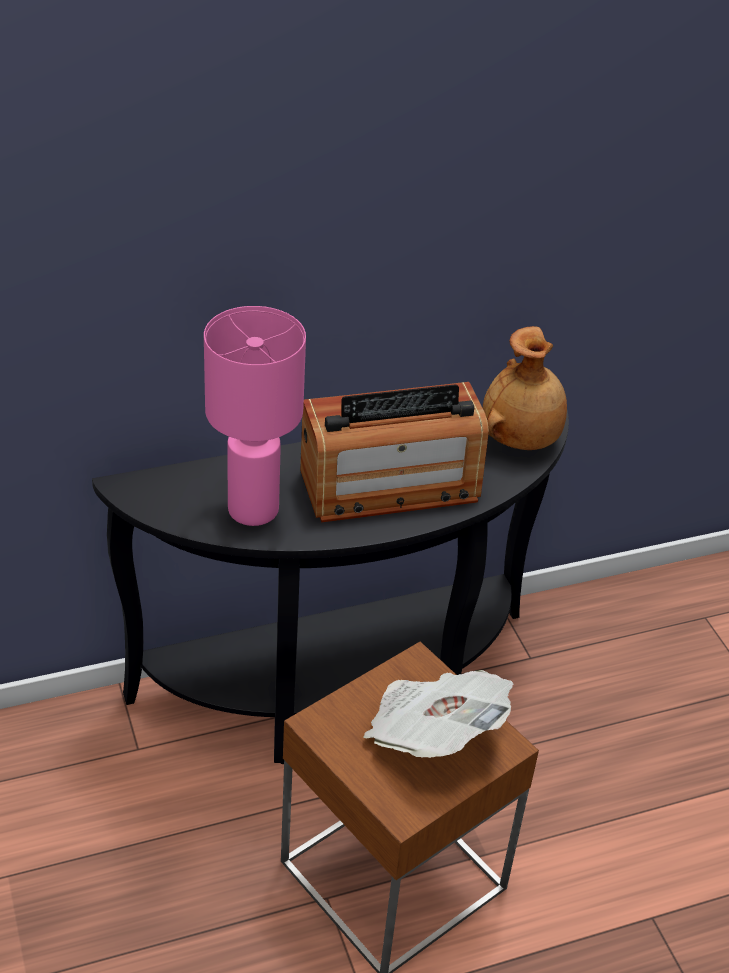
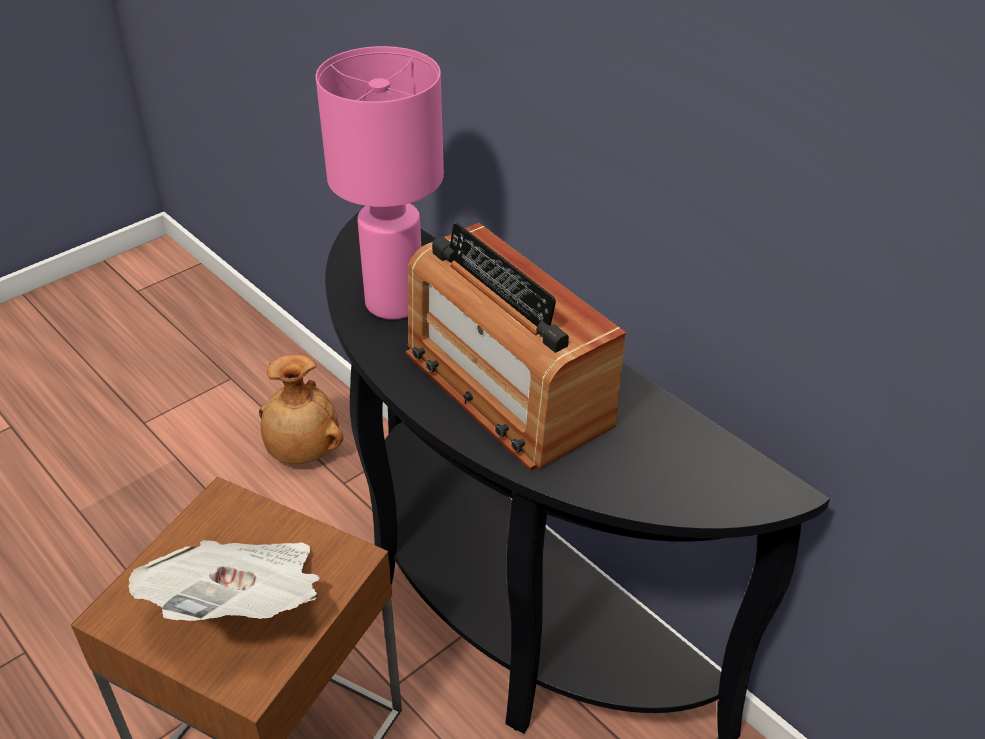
camera: 70 degrees right, 0 degrees up
(520, 440) = (690, 480): brown vase -> brown vase (303, 451)

